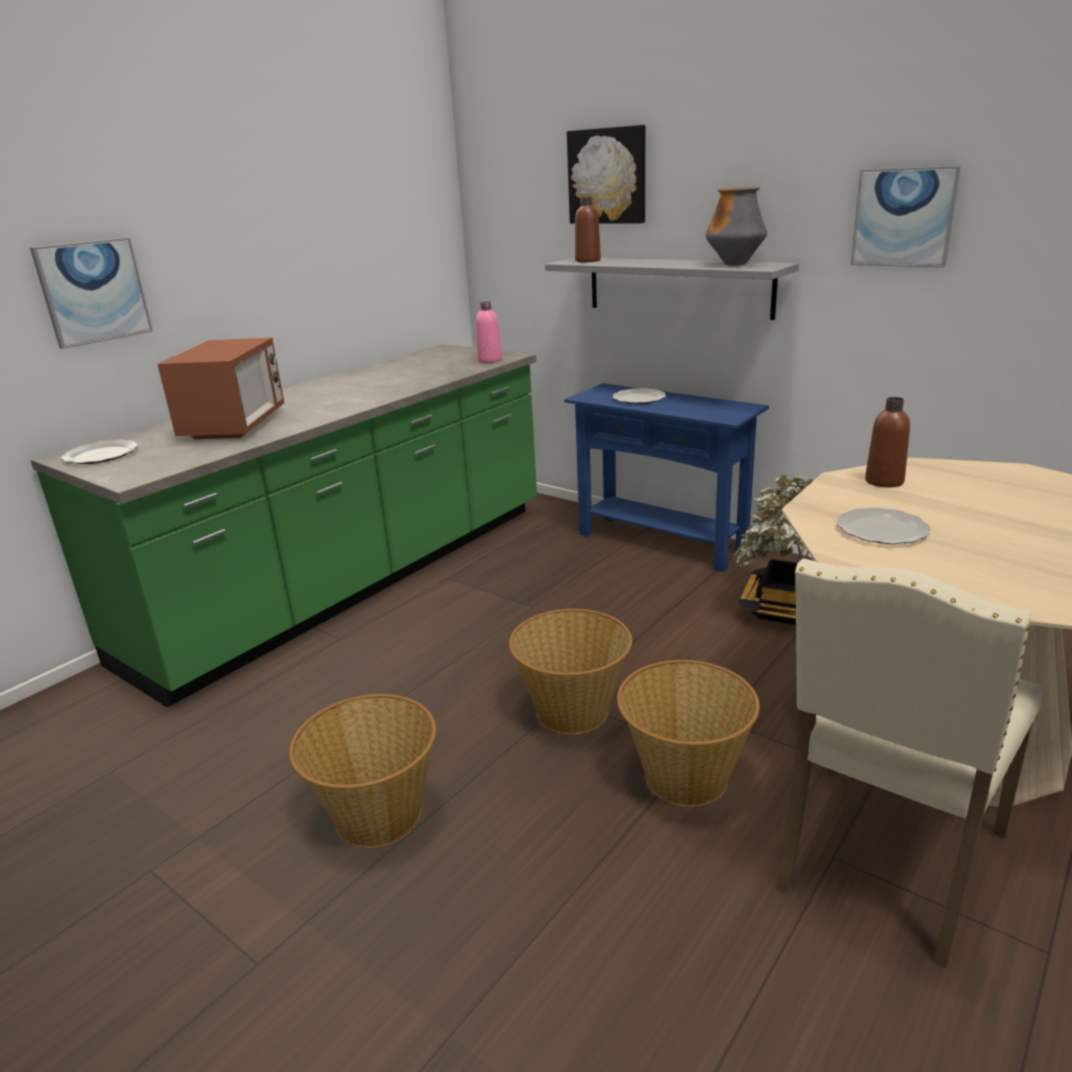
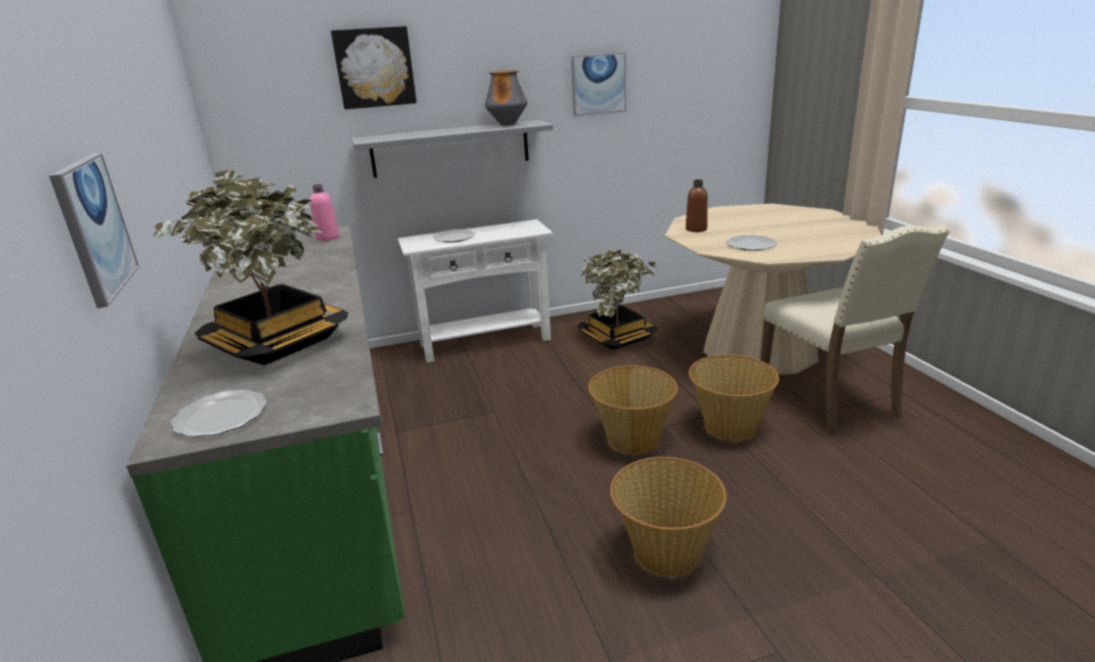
camera: 55 degrees left, 0 degrees up
(235, 426) = (277, 343): microwave -> potted plant
(587, 261) = (381, 137): brown bottle -> none
(661, 542) = (485, 342): blue console table -> white console table

